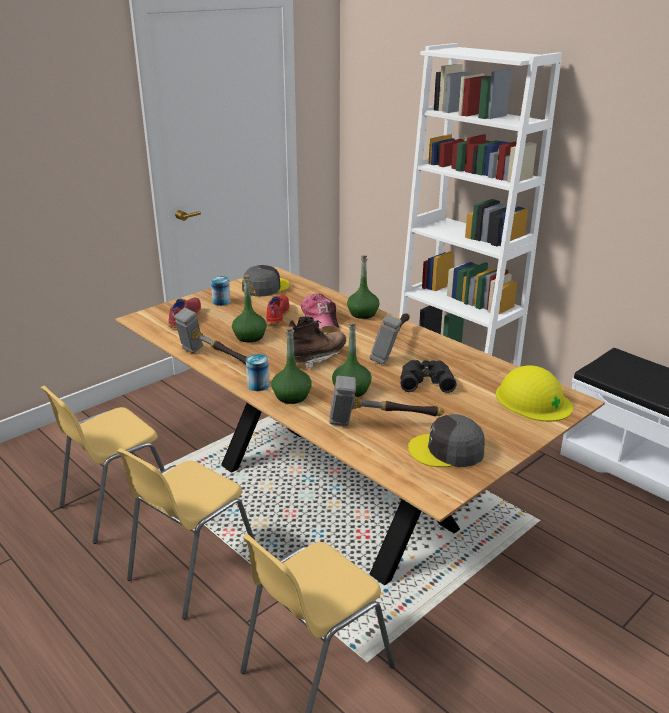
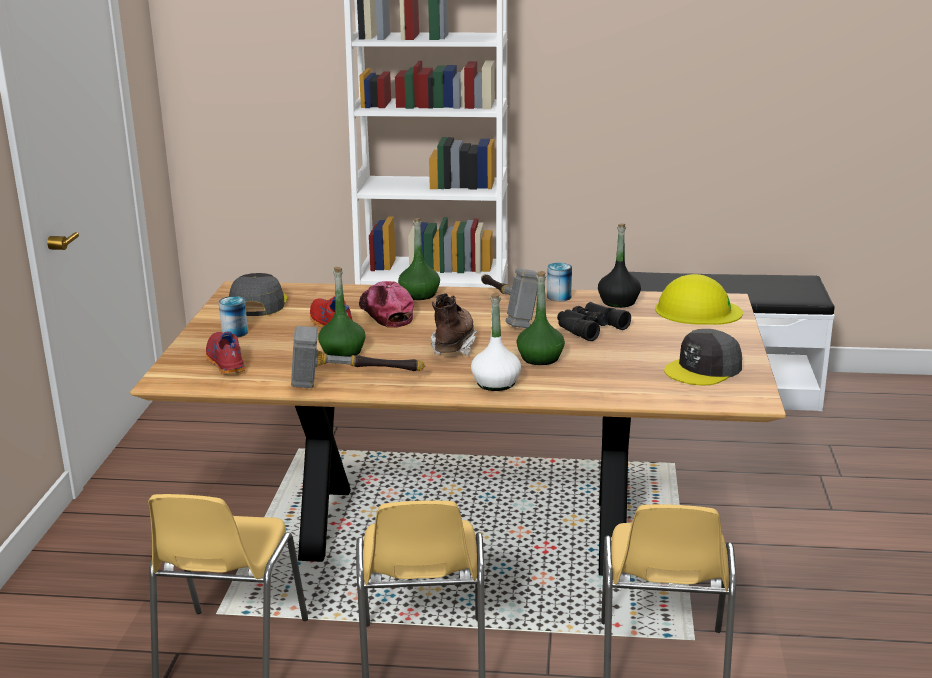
camera: 40 degrees left, 5 degrees down
(258, 385) = (444, 387): can -> can (559, 297)
(291, 396) = (496, 383): green bottle -> white bottle
(320, 319) = (385, 313): cap -> cap turned 150 degrees counterclockwise
(381, 424) = (618, 373): hammer -> none
(484, 369) = (618, 302): none -> black bottle

